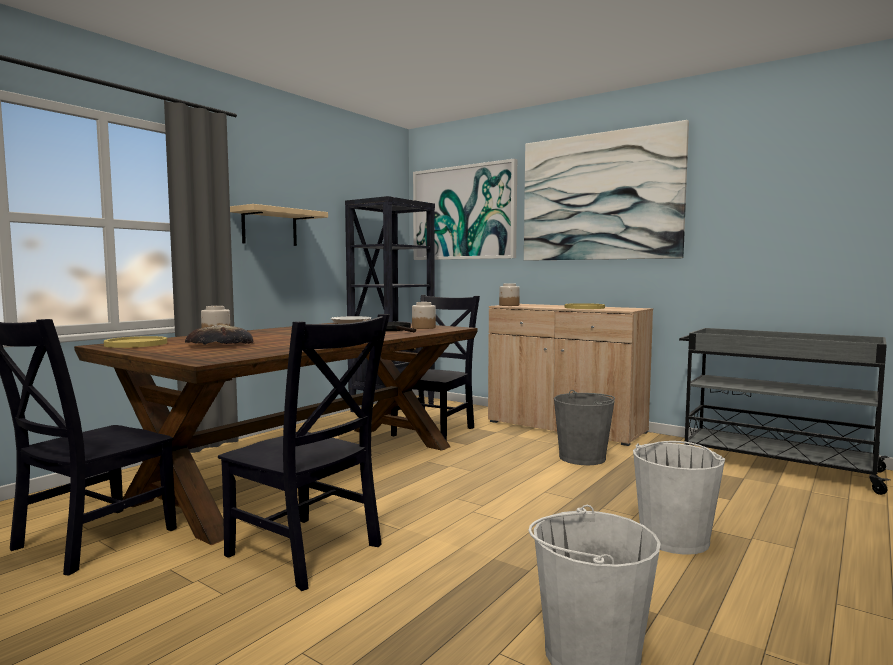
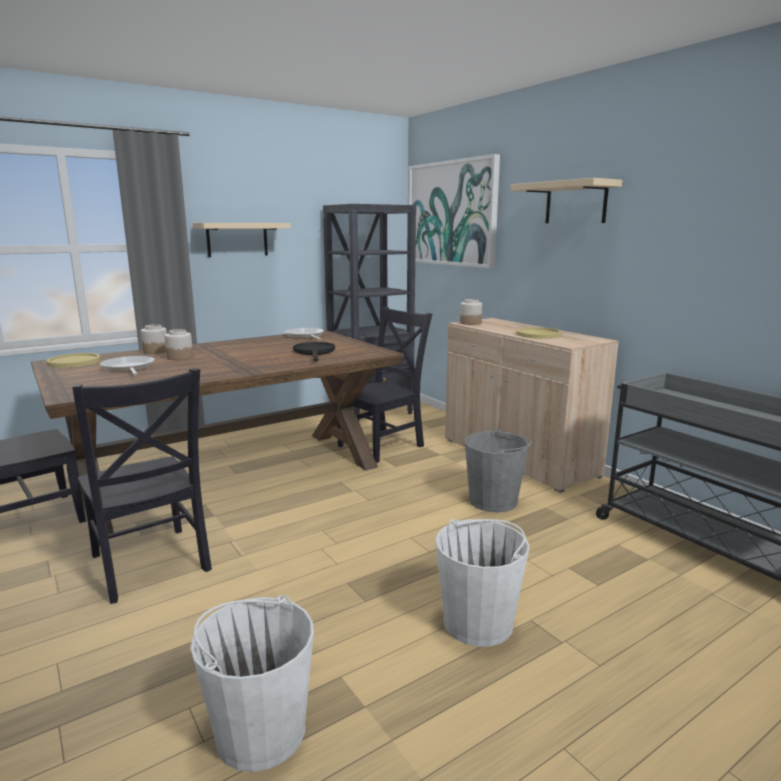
camera: 20 degrees right, 10 degrees up
(219, 344) = (128, 368): bread -> frying pan
(423, 328) = (351, 350): jar -> jar (180, 357)
(599, 197) = (575, 203): picture -> beige shelf

